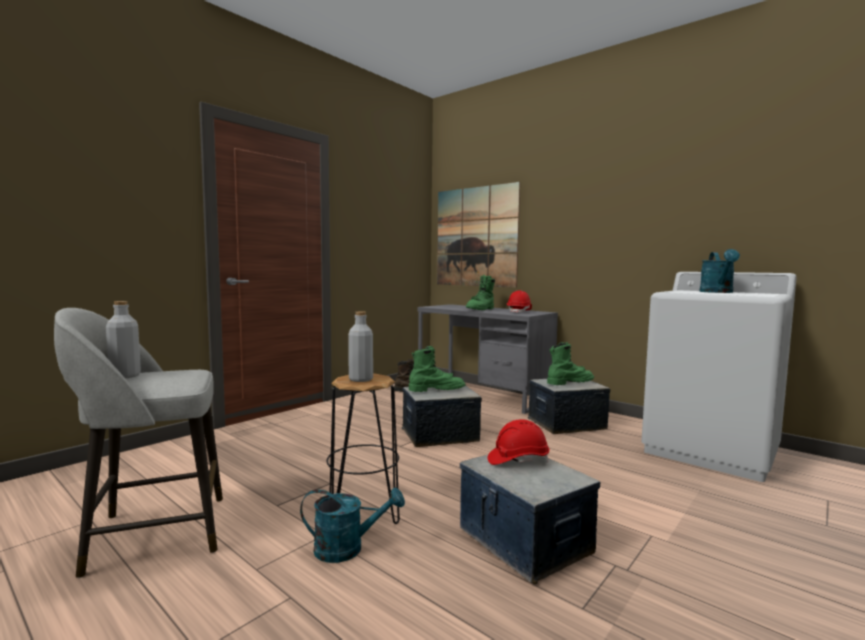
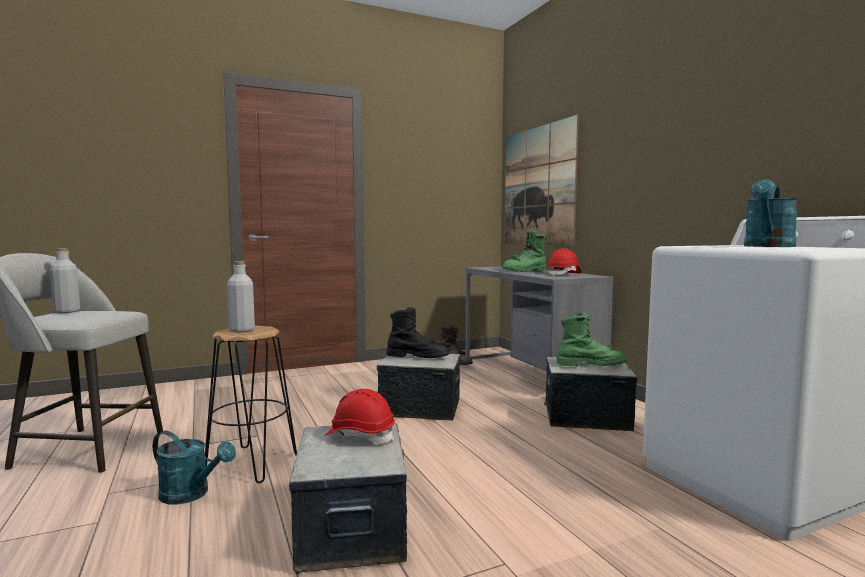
camera: 25 degrees right, 0 degrees up
(436, 390) = (417, 357): green boot -> black boot

